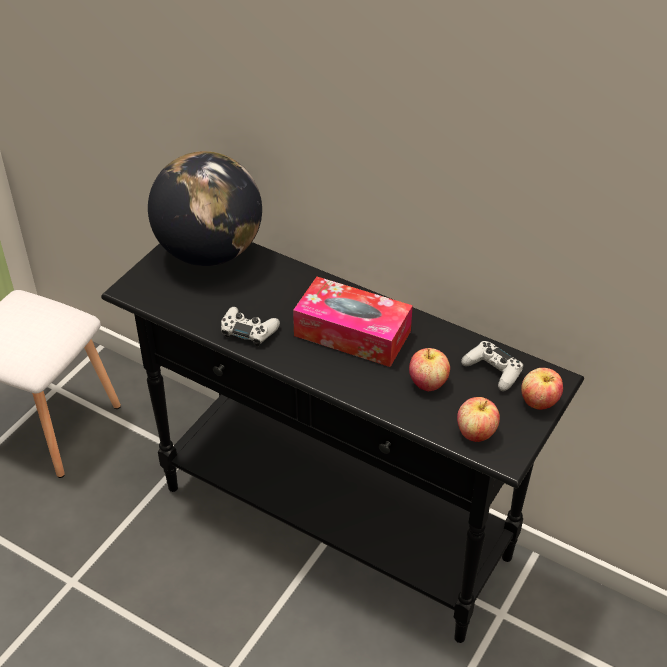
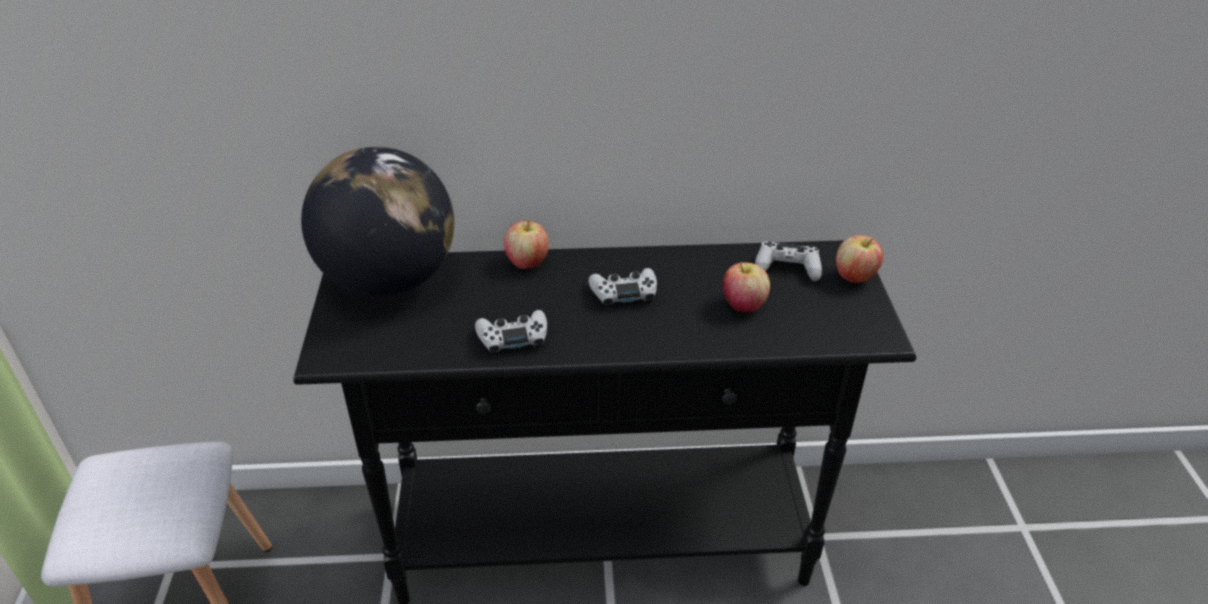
camera: 35 degrees left, 5 degrees down
(352, 333) = (624, 293): tissue box -> white game controller
(476, 433) = (834, 328): apple -> apple (527, 262)

